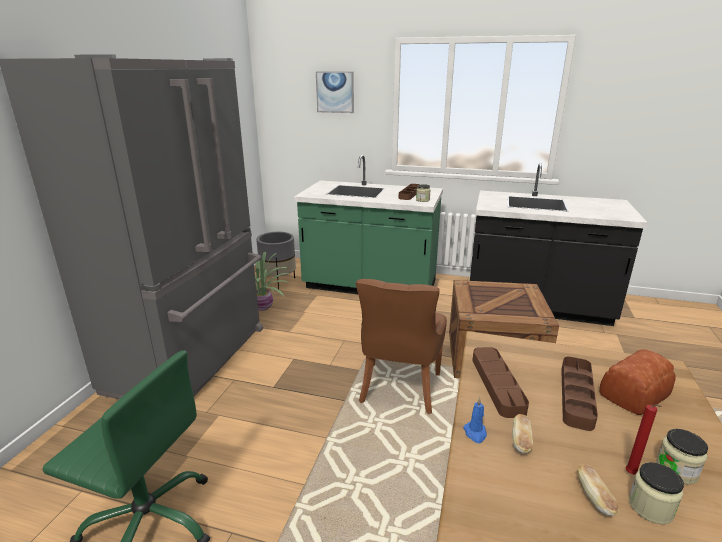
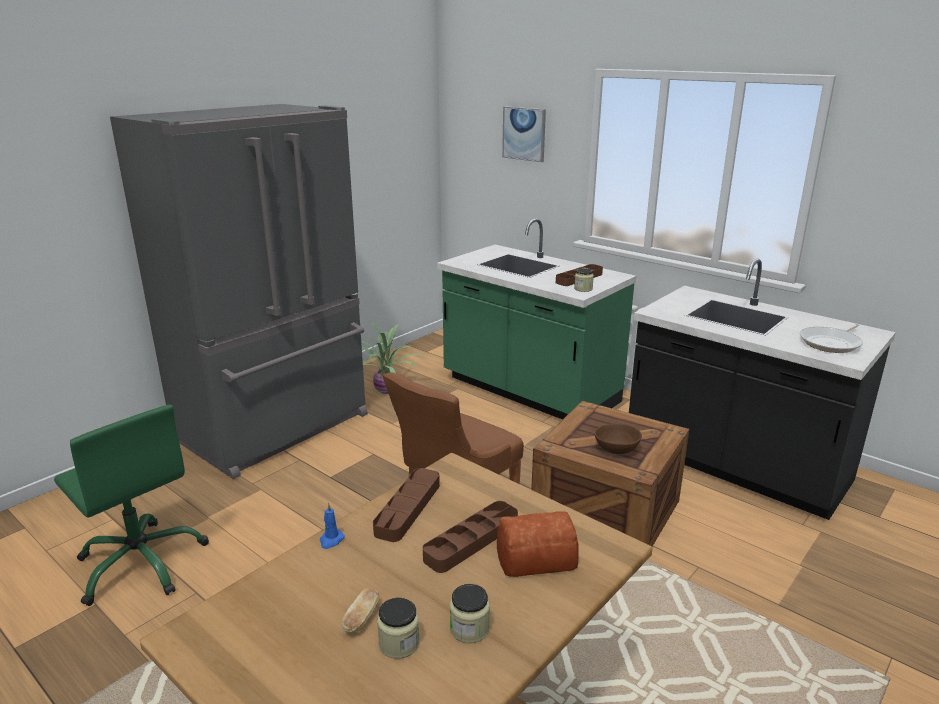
camera: 25 degrees right, 0 degrees up
(278, 283) = (426, 365): grey planter -> none
(512, 307) = (617, 450): none -> brown bowl
(521, 441) = (361, 559): bread -> none
(608, 210) = (831, 343): none -> frying pan
(631, 475) = (420, 617): red candle -> none

